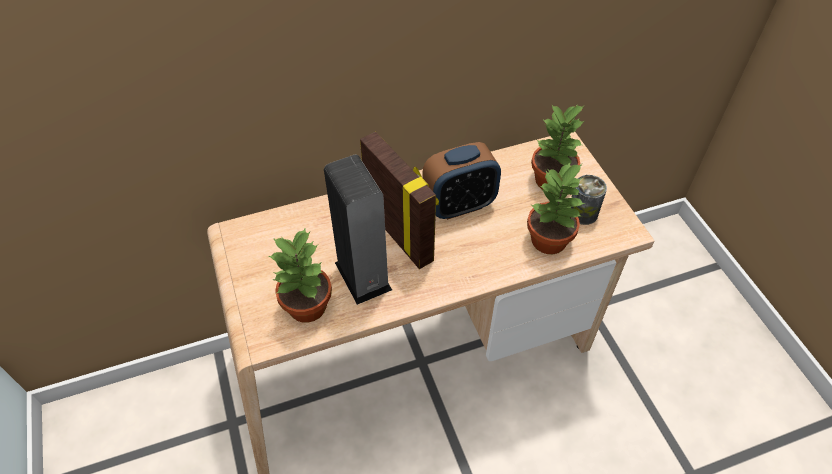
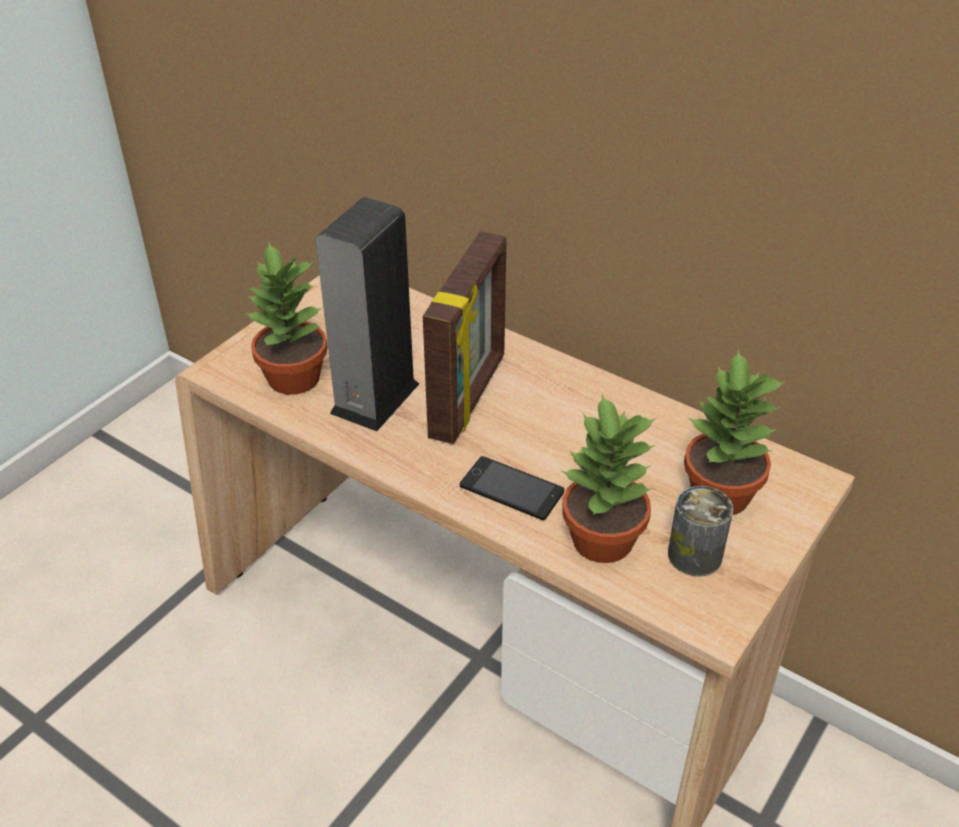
camera: 55 degrees right, 10 degrees down
(459, 205) = (571, 426): alarm clock -> none
(486, 255) = (511, 489): none -> phone

